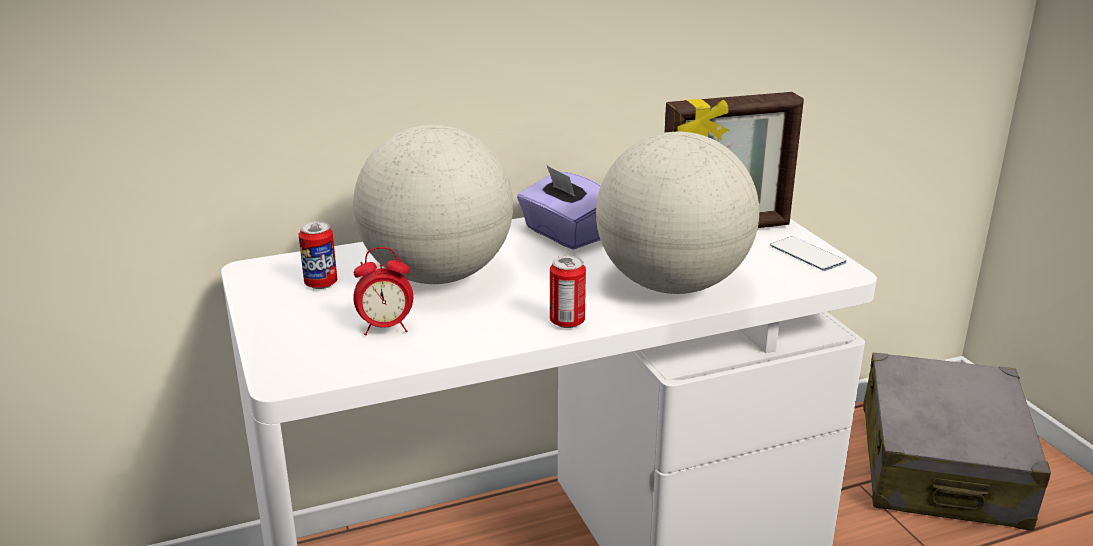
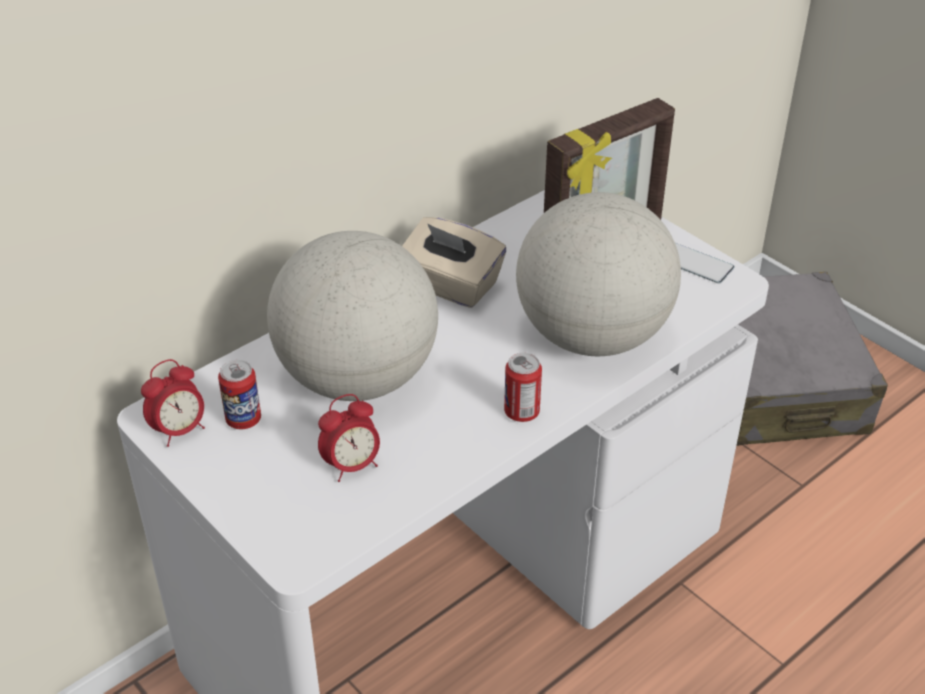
camera: 20 degrees left, 15 degrees up
(264, 281) = (179, 430): none -> alarm clock
(564, 234) = (450, 286): purple tissue box -> beige tissue box

